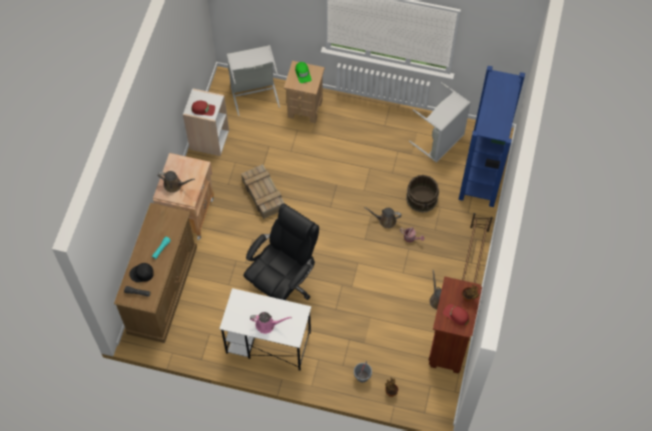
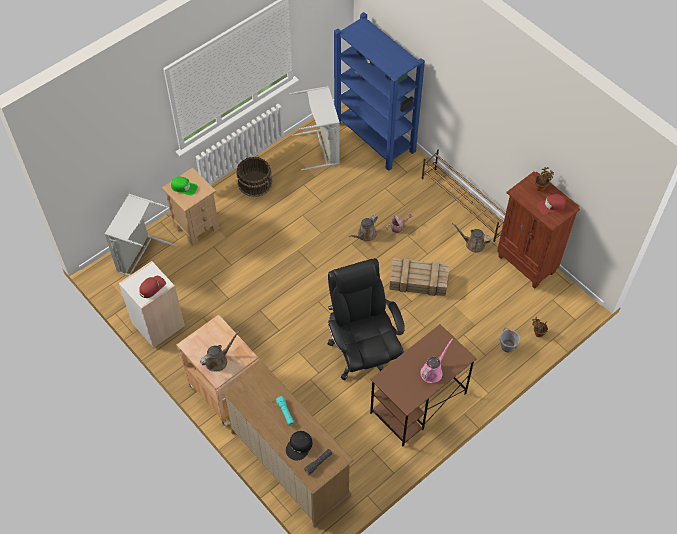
camera: 55 degrees left, 5 degrees down
(264, 195) = (259, 314): crate -> crate (419, 281)
(267, 342) = (418, 403): white desk -> brown desk
(422, 198) = (365, 195): brown bucket -> brown bucket (255, 182)

